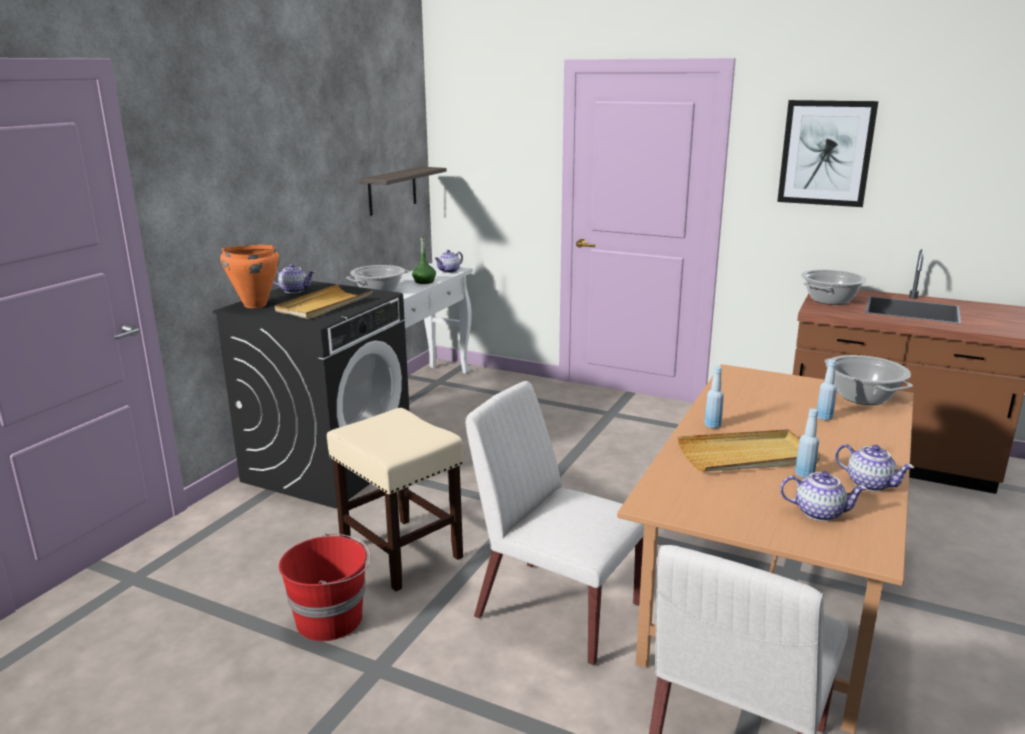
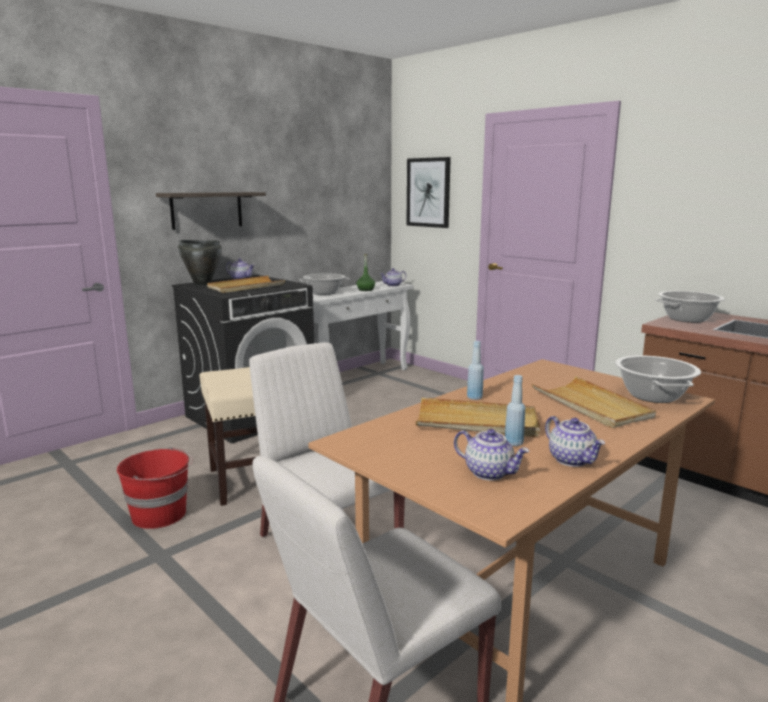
camera: 20 degrees right, 5 degrees down
(255, 305) = (202, 284): orange cooking pot -> black cooking pot
(392, 191) = (352, 219): shelf -> shelf (207, 210)
(824, 418) = (591, 405): blue bottle -> beige tray
(826, 153) = (700, 182): picture -> picture (428, 192)

